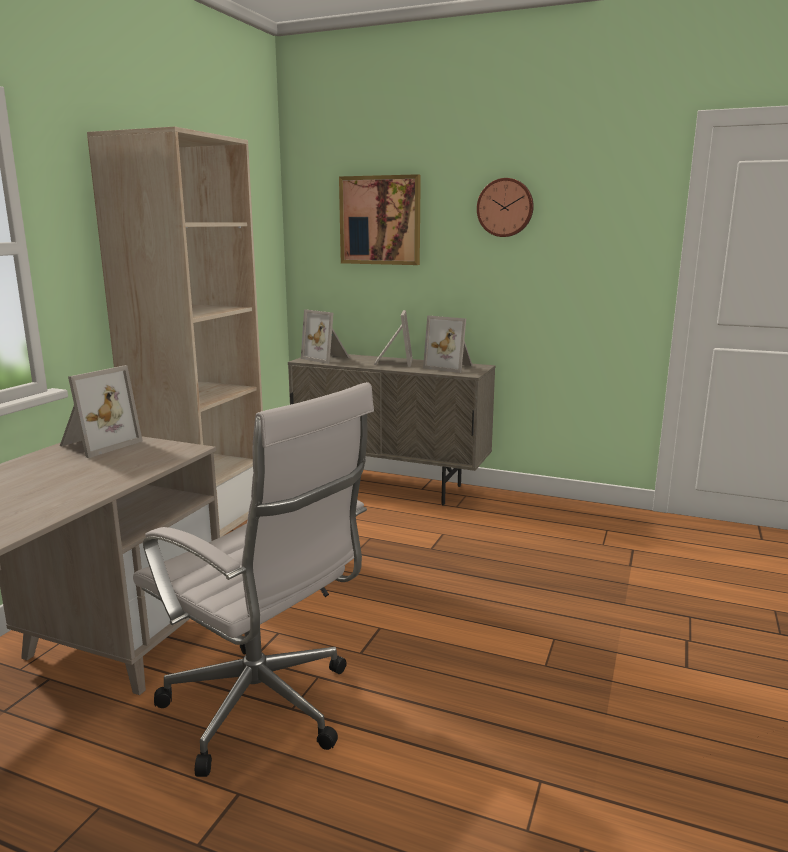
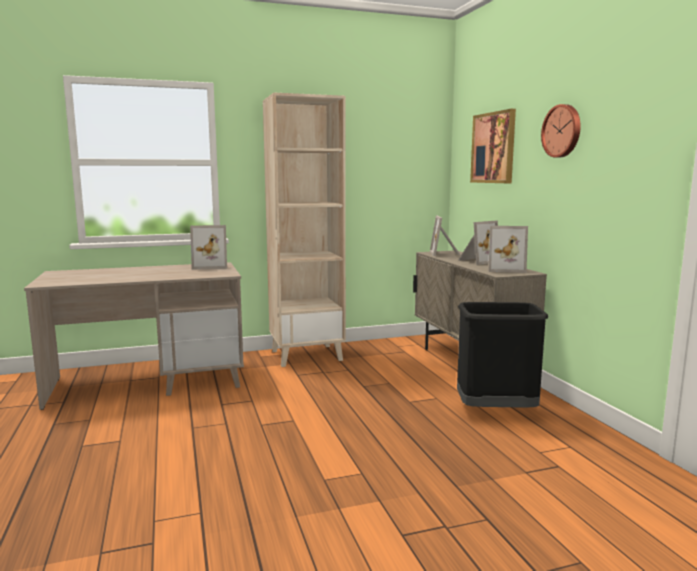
camera: 50 degrees right, 5 degrees down
(264, 710) = (183, 423): white office chair -> none
(450, 367) = (505, 269): picture frame -> picture frame turned 75 degrees counterclockwise
(509, 524) = (496, 411): none -> black trash can

